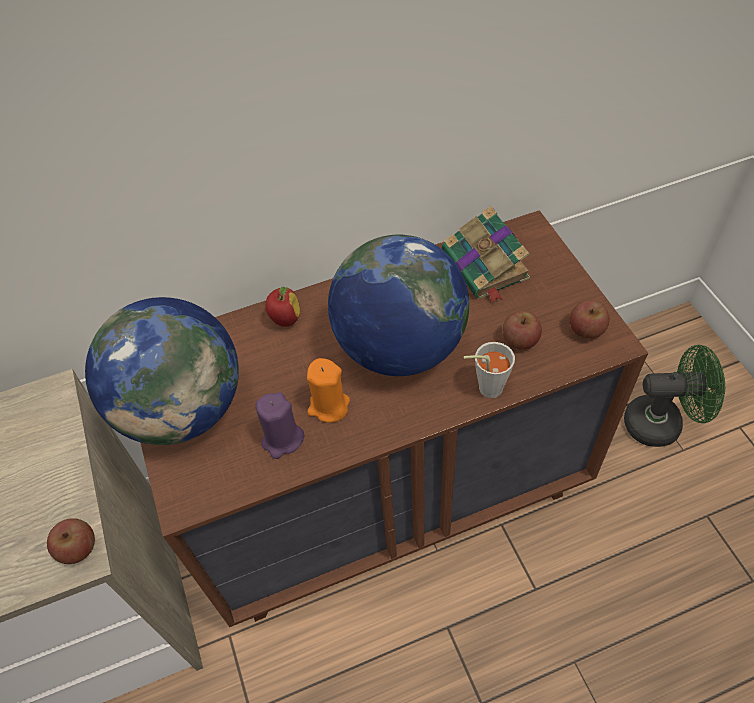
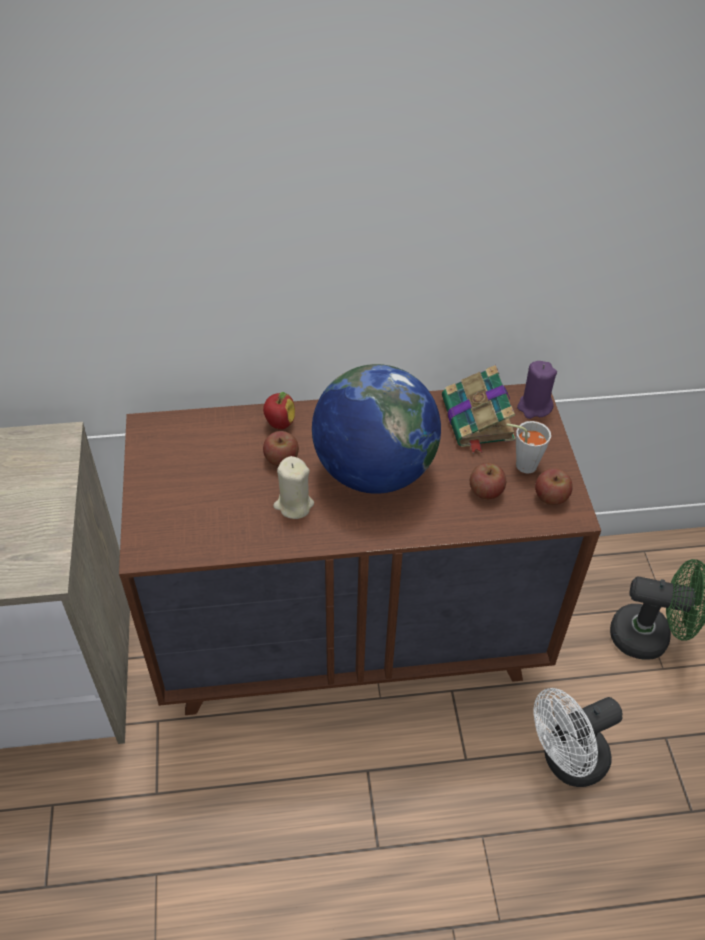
camera: 10 degrees right, 5 degrees down
(78, 548) = (46, 566): apple -> apple (281, 459)
(183, 409) = (167, 476): globe -> none
(282, 439) = (244, 522): purple candle -> purple candle (534, 407)
(328, 406) = (293, 505): orange candle -> beige candle
(484, 388) = (438, 524): grey cup -> grey cup (521, 464)
(627, 565) = (566, 762): none -> white fan

